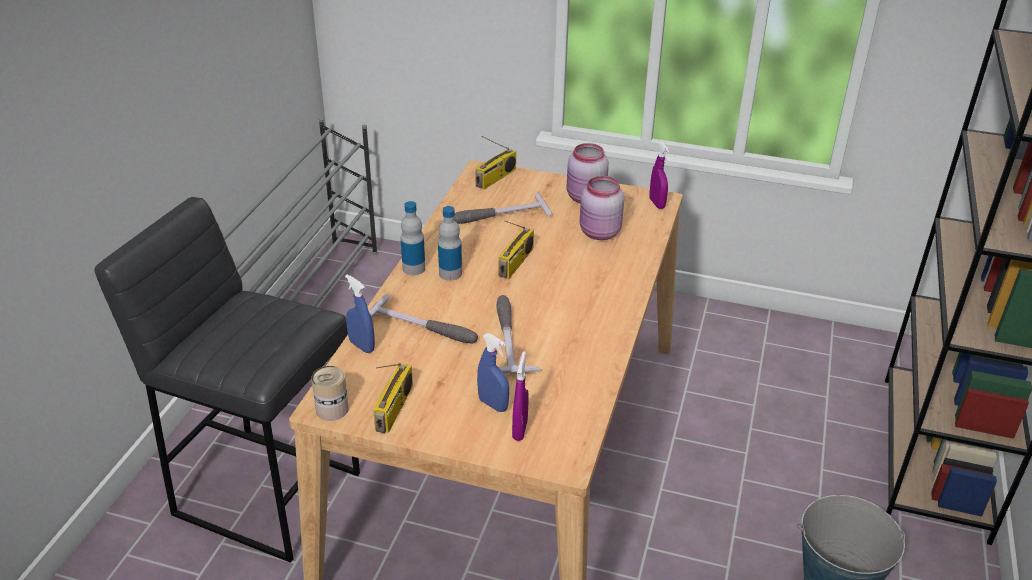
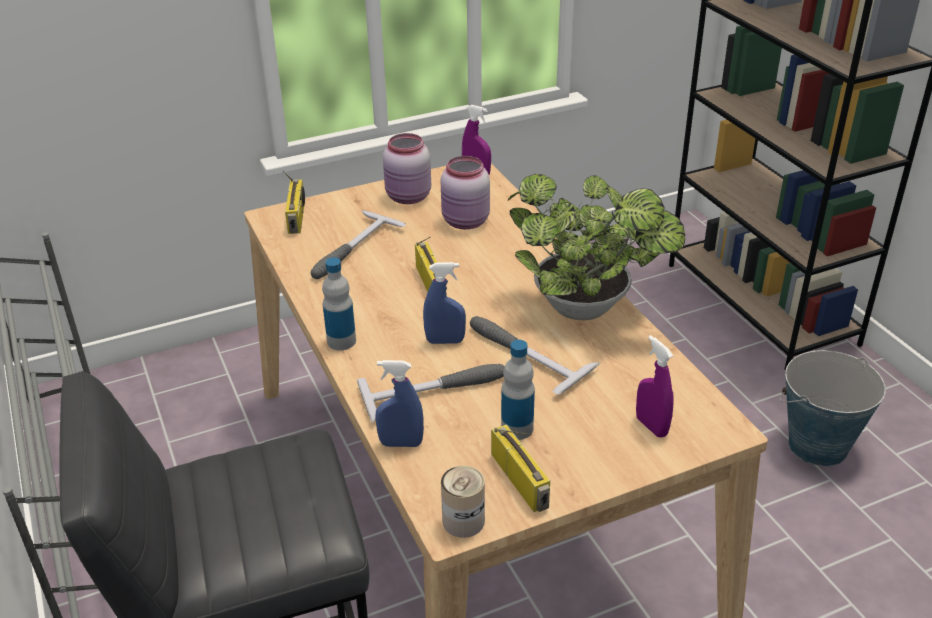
camera: 40 degrees left, 0 degrees up
(450, 273) = (385, 326): bottle -> bottle (517, 428)
(493, 404) = (598, 419): blue spray bottle -> blue spray bottle (445, 341)
(594, 333) = (587, 309): none -> potted plant

